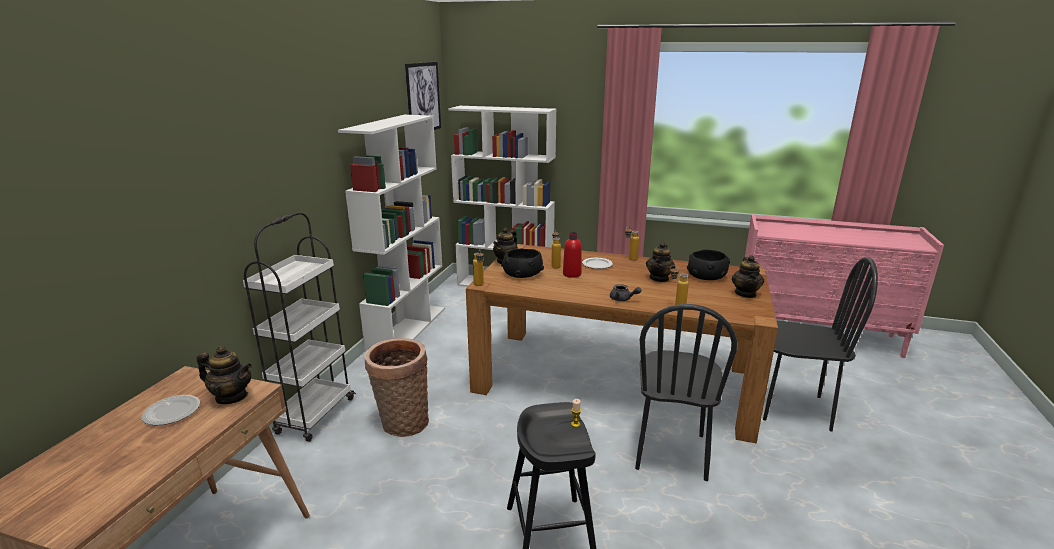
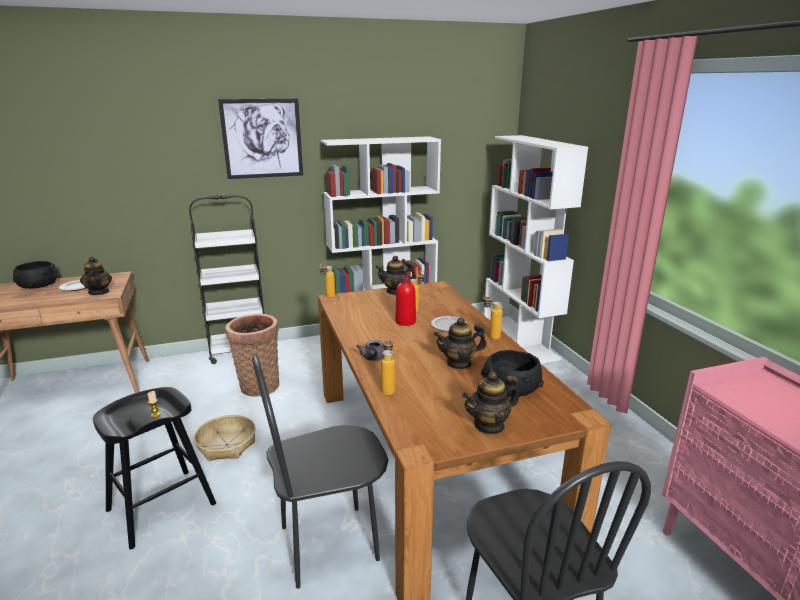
camera: 55 degrees right, 0 degrees up
(423, 98) = (472, 123): picture -> picture (262, 138)
(488, 470) = (227, 444): none -> basket
(522, 274) = (375, 304): black bowl -> black bowl (37, 285)

